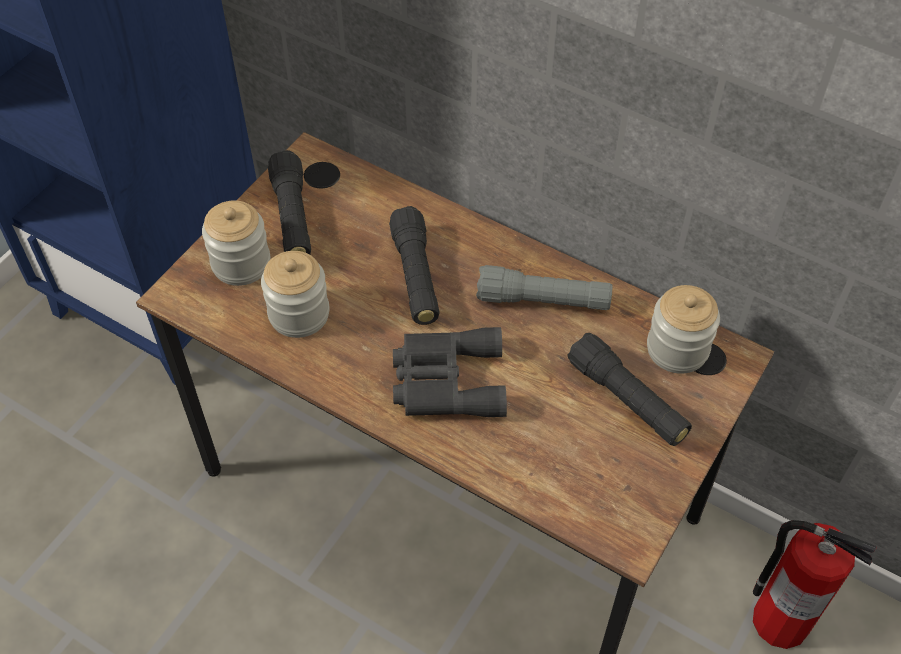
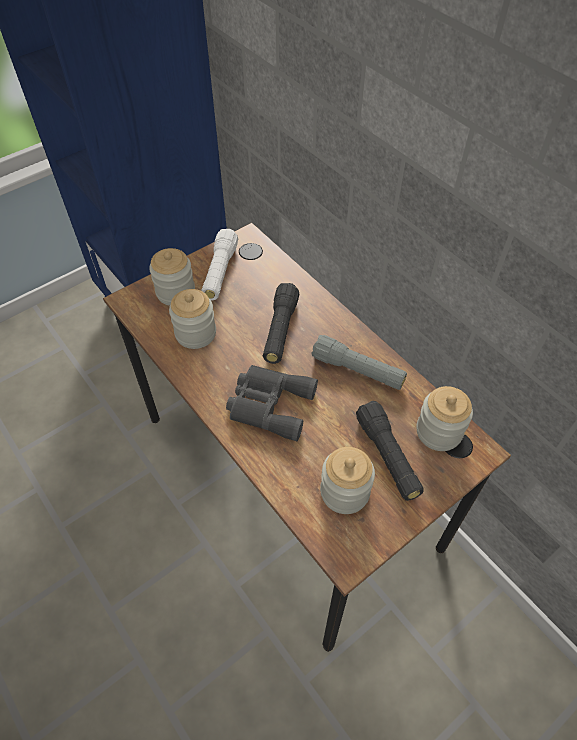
camera: 20 degrees right, 0 degrees up
(292, 217) = (220, 272): black flashlight -> white flashlight
(592, 461) = (344, 492): none -> jar
(779, 620) = (475, 640): fire extinguisher -> none

